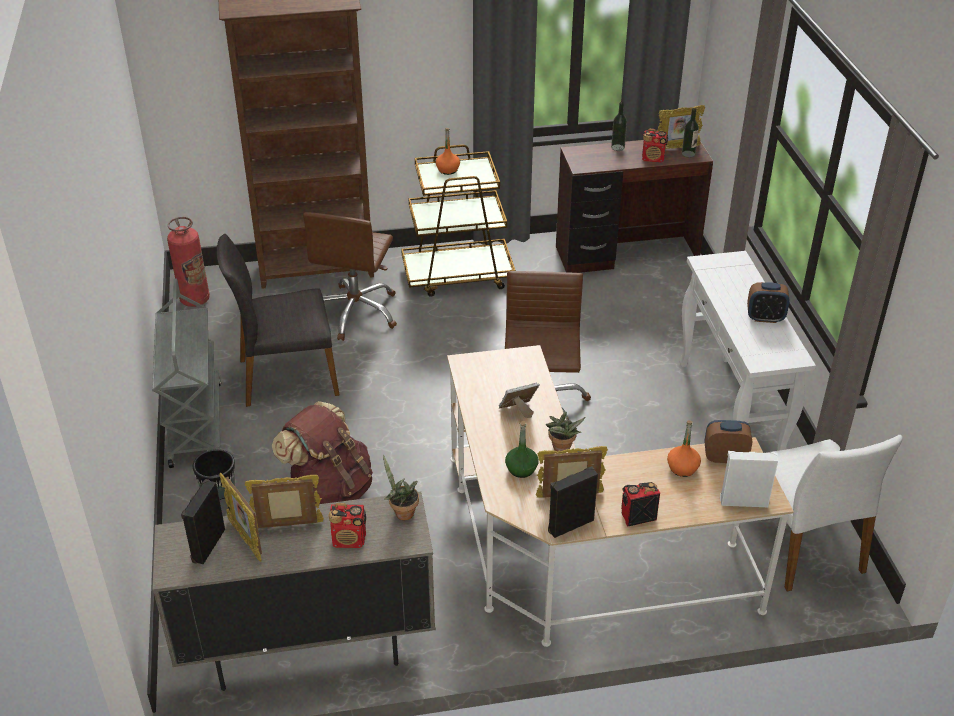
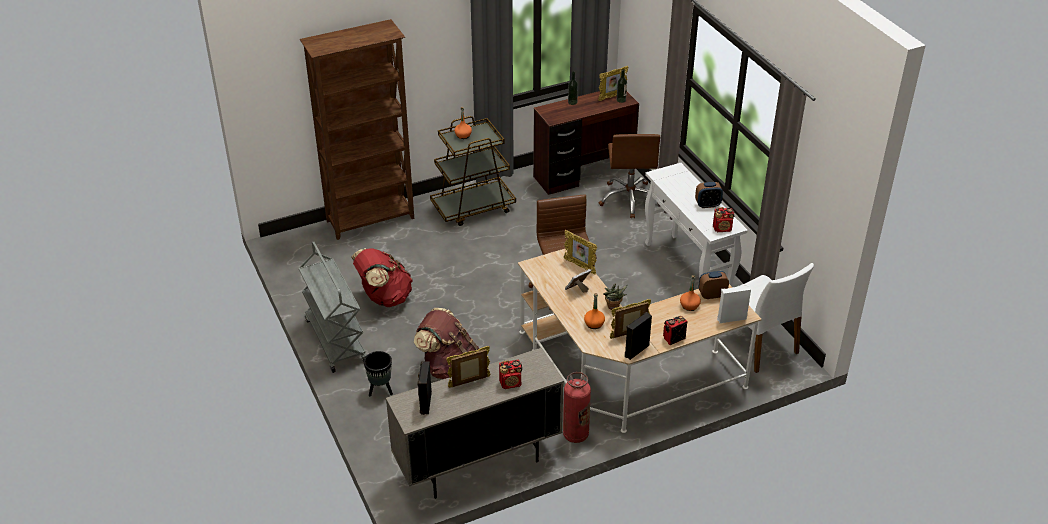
camera: 15 degrees left, 0 degrees up
(195, 299) = (292, 255): fire extinguisher -> fire extinguisher (575, 434)
(246, 540) = (447, 395): picture frame -> picture frame (580, 266)
(287, 376) = (384, 297): grey chair -> red backpack
(356, 312) = (412, 246): brown office chair -> brown office chair (630, 199)
(401, 512) = (535, 362): potted plant -> none
(521, 469) = (594, 324): green bottle -> orange bottle
(653, 159) = (599, 107): radio -> radio (722, 228)

